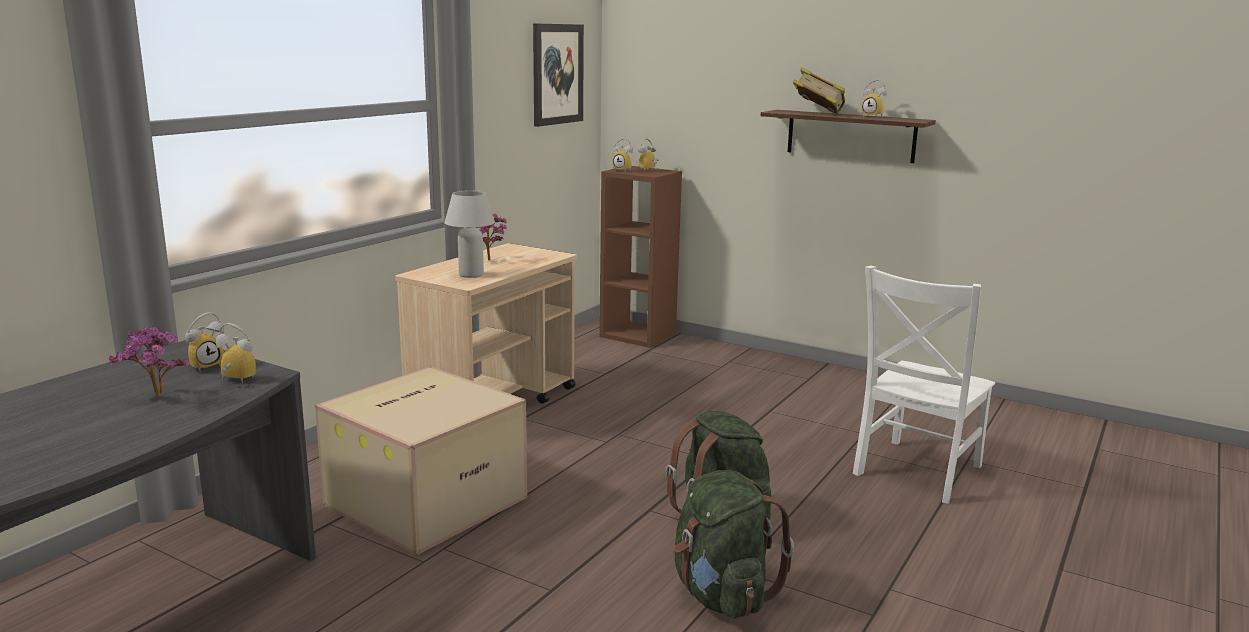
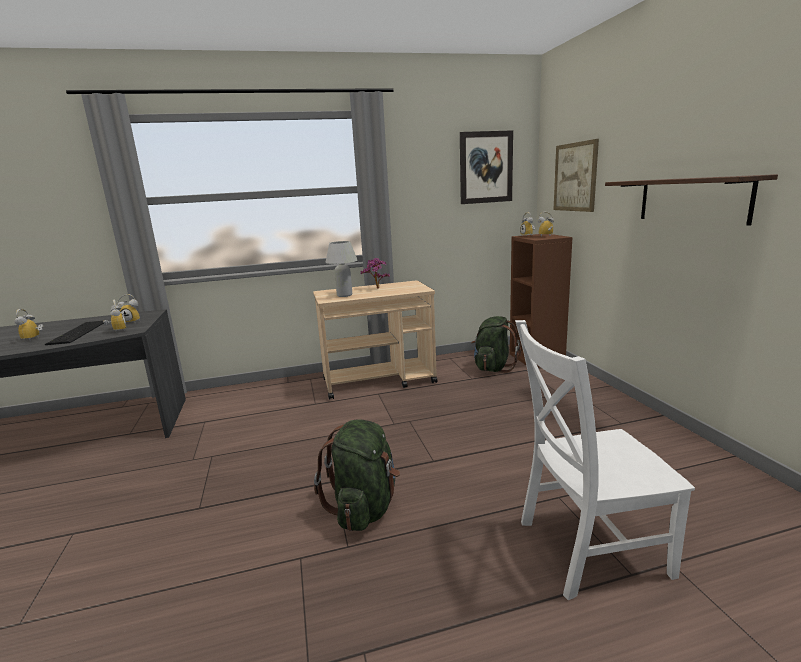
camera: 45 degrees right, 0 degrees up
(156, 398) = (79, 332): potted plant -> keyboard
(426, 500) = (255, 425): cardboard box -> none
(678, 96) = (575, 177): none -> picture
(722, 595) = (257, 570): green backpack -> green backpack (493, 368)
(817, 114) = (652, 179): book -> none
(874, 117) = (704, 177): alarm clock -> alarm clock (34, 339)

